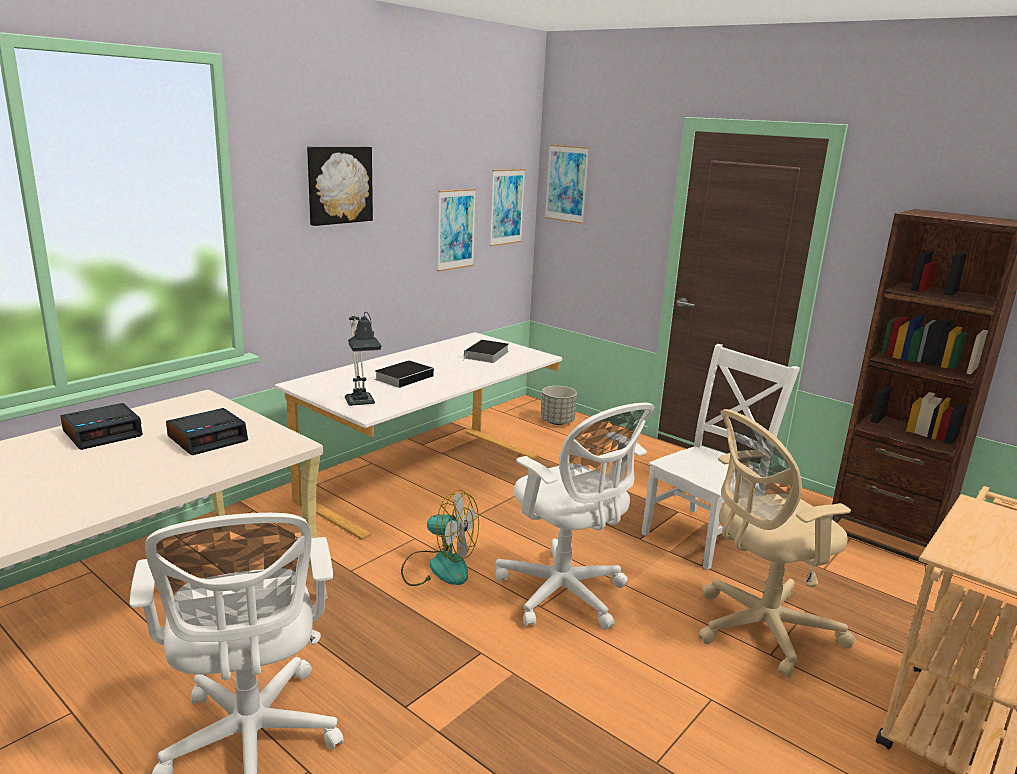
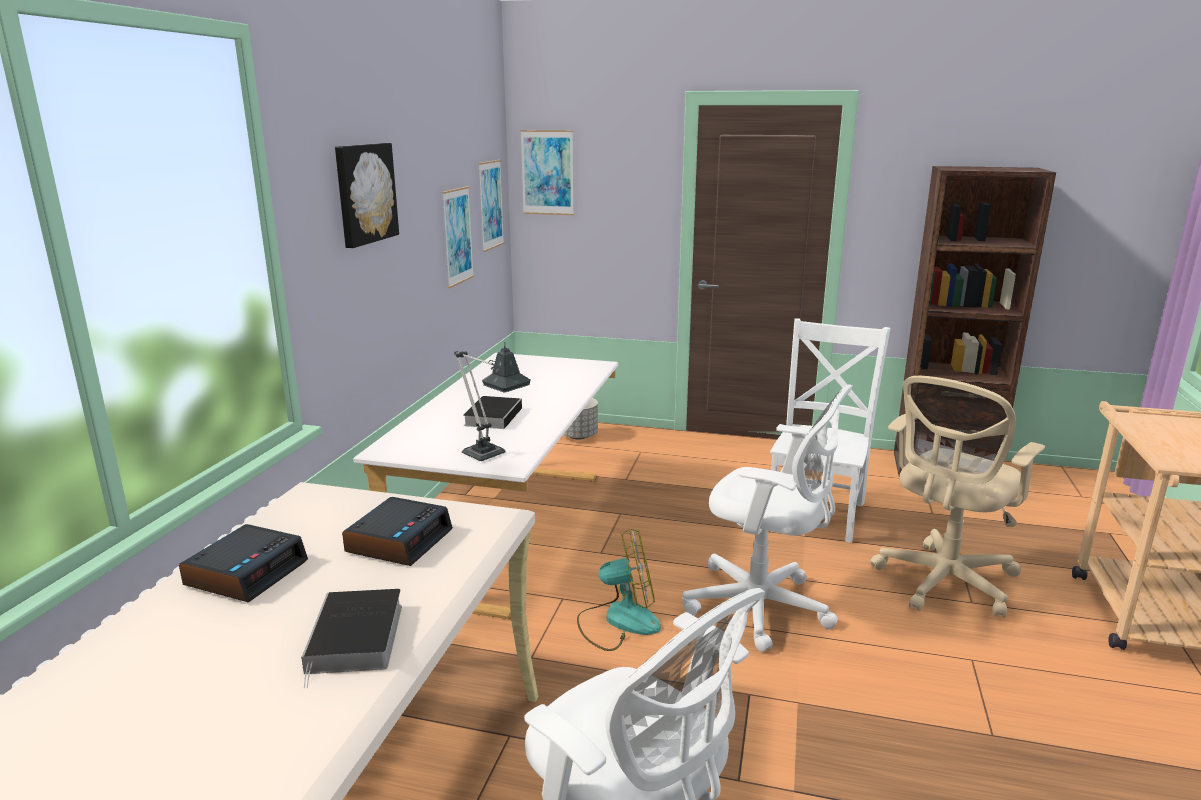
camera: 25 degrees left, 0 degrees up
(486, 355) = (543, 374): book -> book (356, 639)

